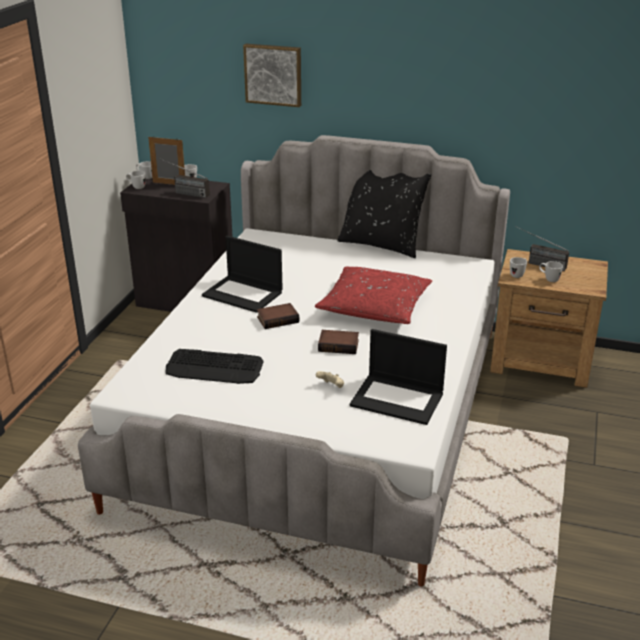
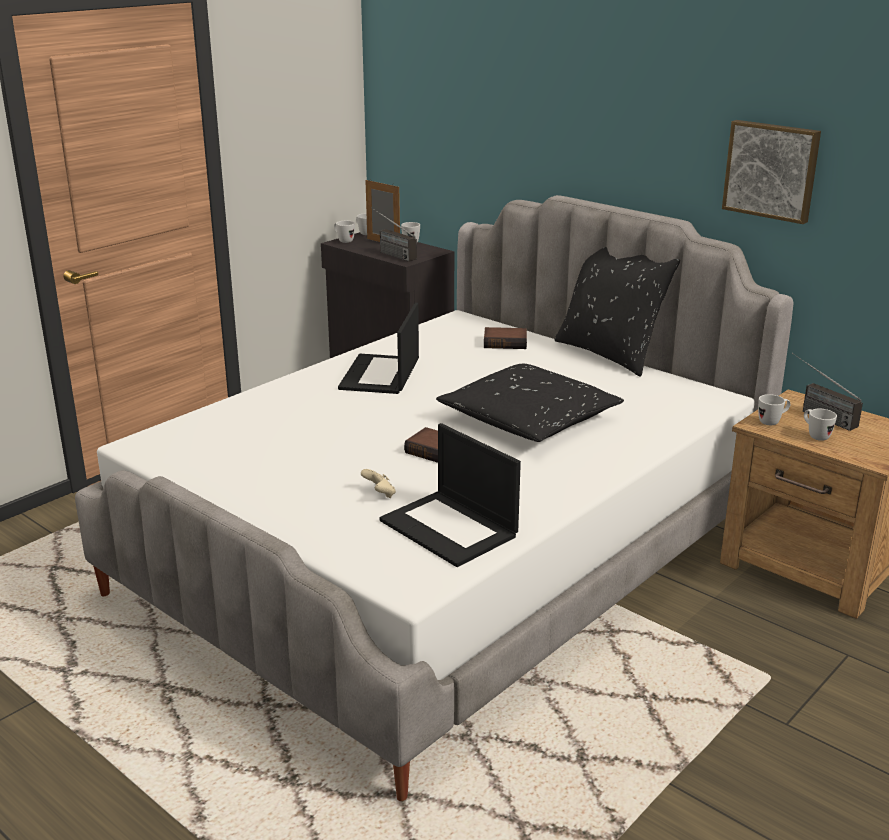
camera: 25 degrees right, 5 degrees down
(214, 368) = (265, 443): keyboard -> none
(243, 294) = (380, 375): laptop -> laptop turned 45 degrees clockwise
(273, 74) = (511, 110): picture -> picture (772, 170)
(278, 319) = (393, 408): book -> book (506, 342)
(374, 306) = (528, 419): red pillow -> black pillow

